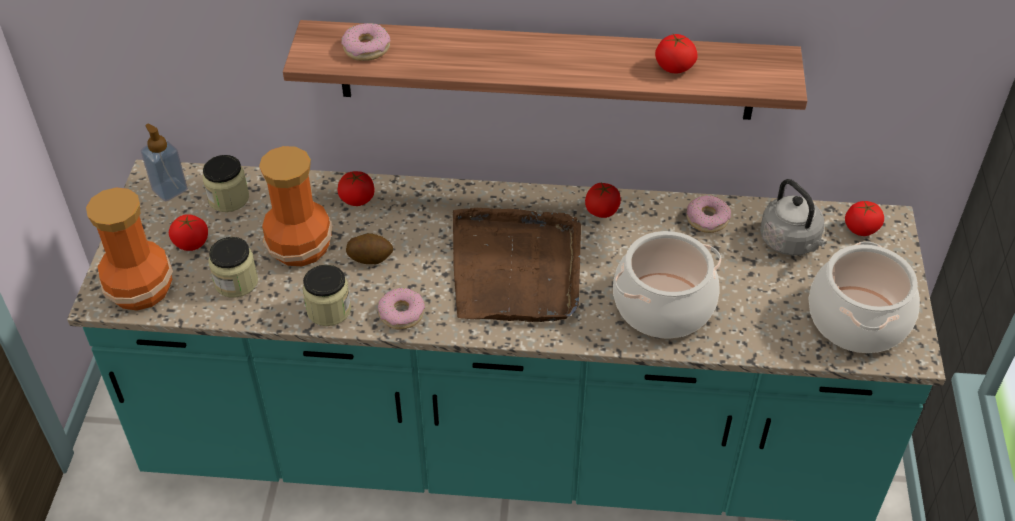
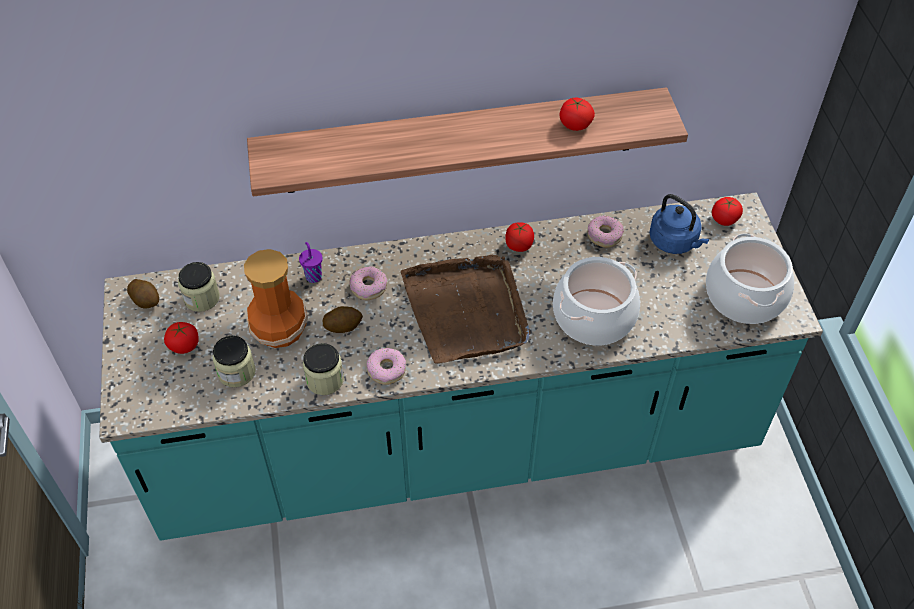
camera: 15 degrees left, 5 degrees up
(141, 289) = (156, 396): vase -> none
(170, 189) = (146, 300): soap dispenser -> potato
(357, 199) = (313, 276): tomato -> purple cup
(366, 48) = (315, 154): donut -> donut (368, 287)
(791, 242) = (675, 242): grey kettle -> blue kettle

